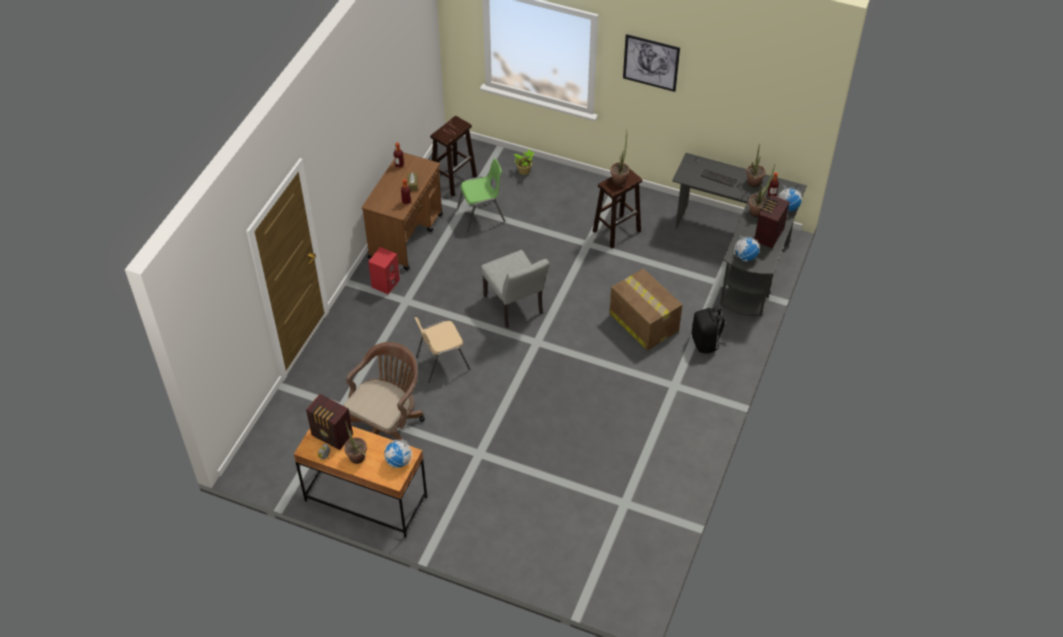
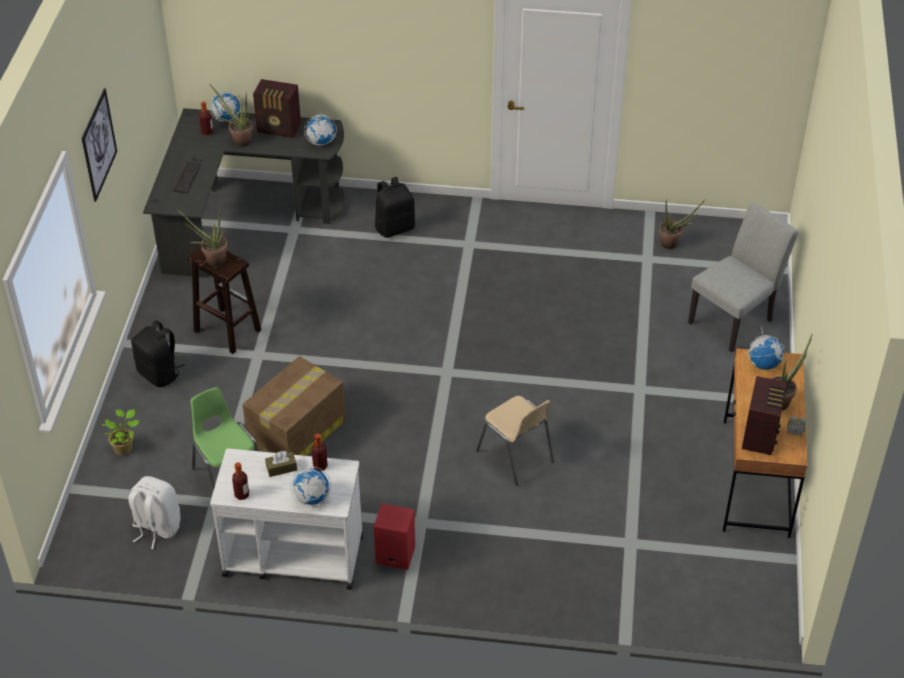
camera: 105 degrees left, 5 degrees down
(382, 194) = (311, 498): none -> globe
(387, 427) = (642, 485): brown office chair -> none
(406, 236) = (292, 555): brown cart -> white cart
(454, 179) = (156, 527): brown stool -> white backpack
(515, 308) = (396, 403): grey chair -> grey chair (735, 319)
(585, 193) = (159, 374): none -> black backpack
(643, 322) = (380, 283): cardboard box -> cardboard box (296, 432)
(752, 184) = (192, 149): potted plant -> potted plant (673, 244)

